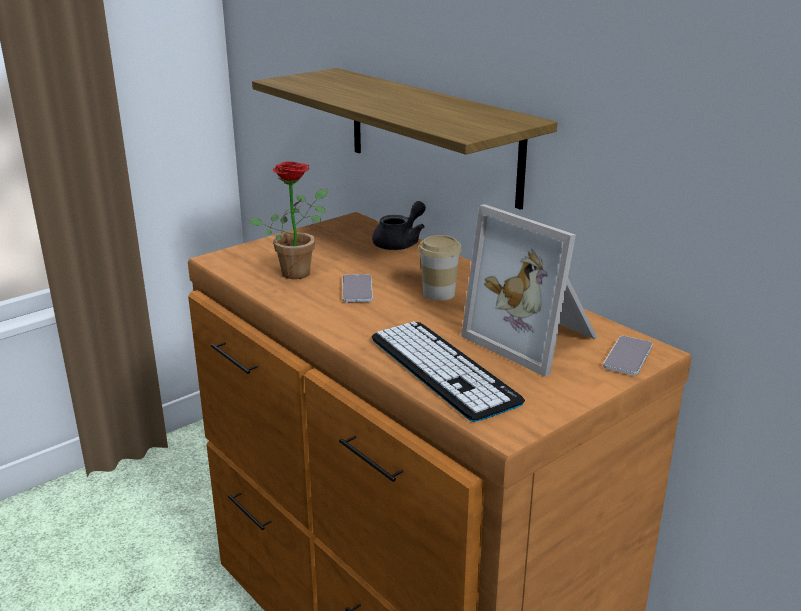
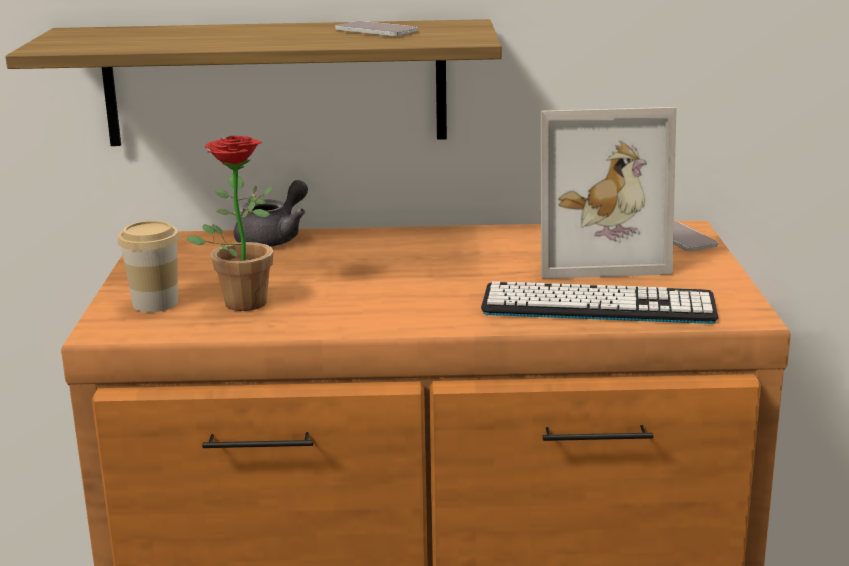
camera: 50 degrees left, 5 degrees down
(357, 289) = (351, 288): phone -> phone (376, 31)
(400, 243) = (274, 238): grey teapot -> grey teapot turned 45 degrees clockwise
(438, 293) = (433, 260): cup -> cup (155, 303)

